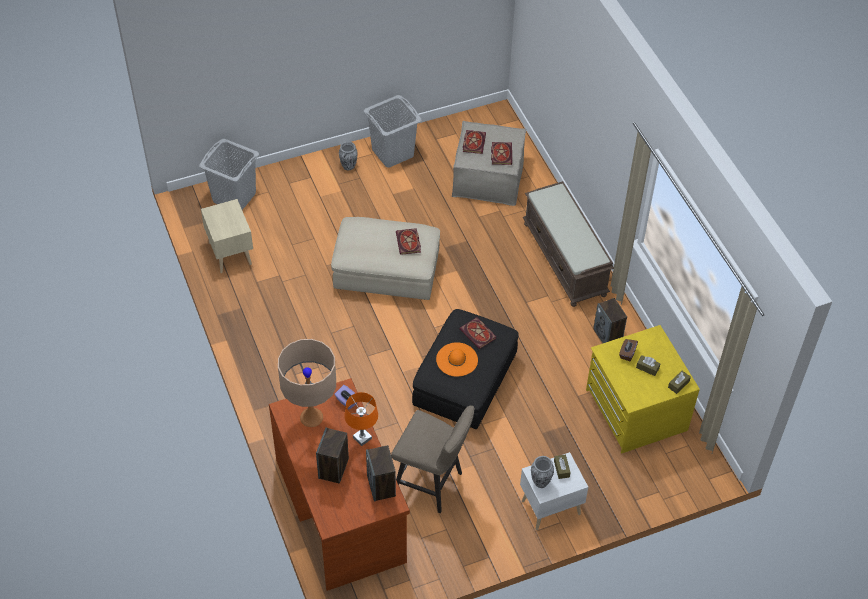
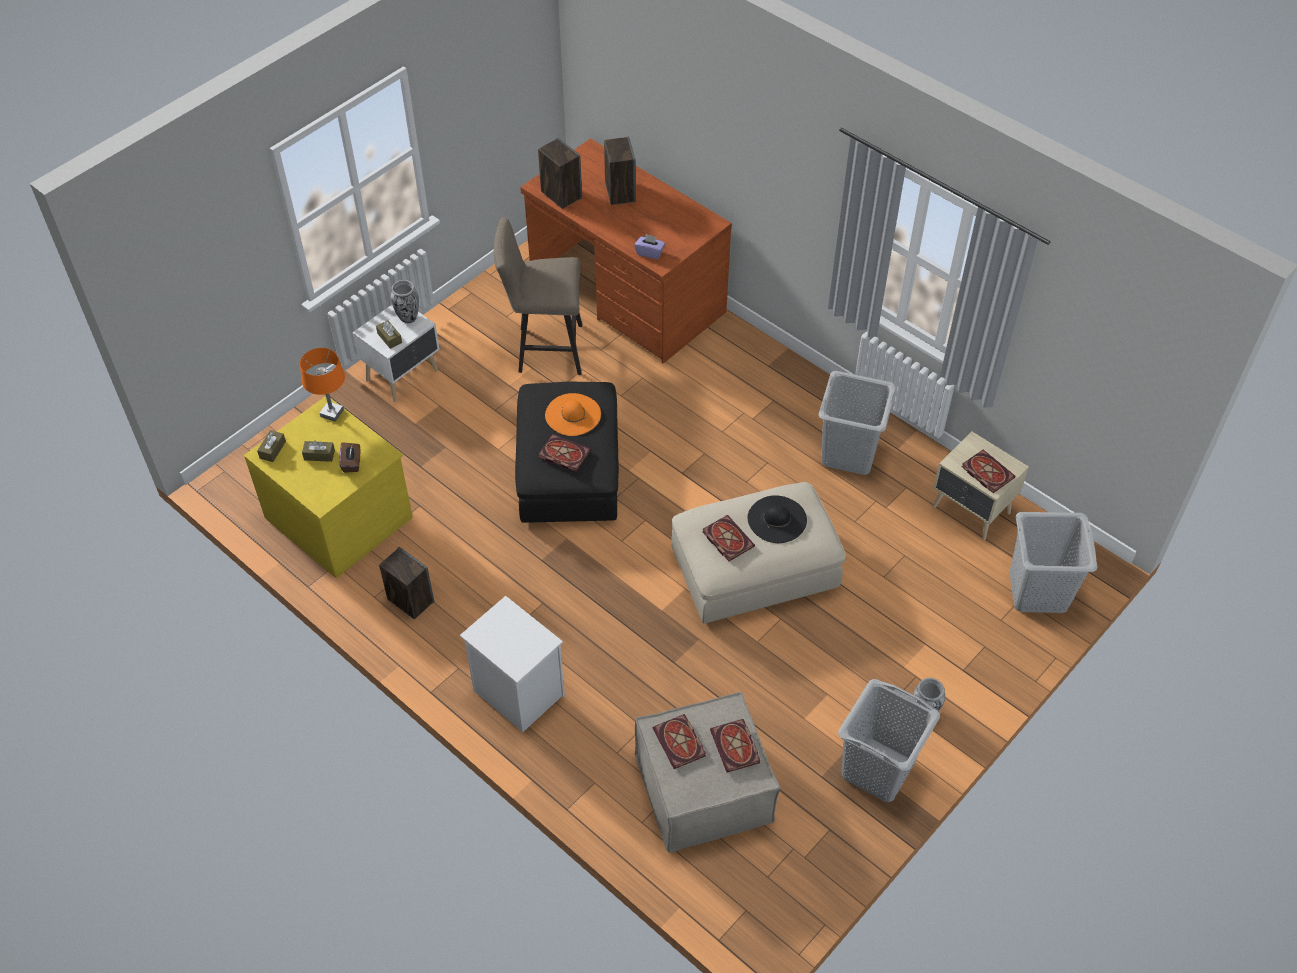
camera: 155 degrees right, 0 degrees up
(228, 215) = (986, 472): none -> book
(274, 318) = (848, 453): none -> grey laundry basket
(311, 417) = (676, 226): beige table lamp -> none
(362, 438) = (609, 227): orange table lamp -> orange table lamp (331, 413)
(371, 242) = (777, 519): none -> black hat
(565, 259) = (516, 692): brown bench -> white nightstand

